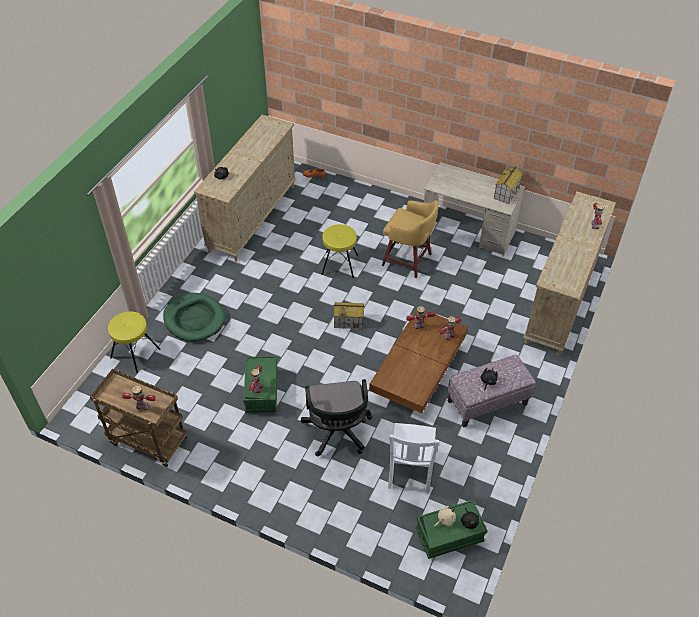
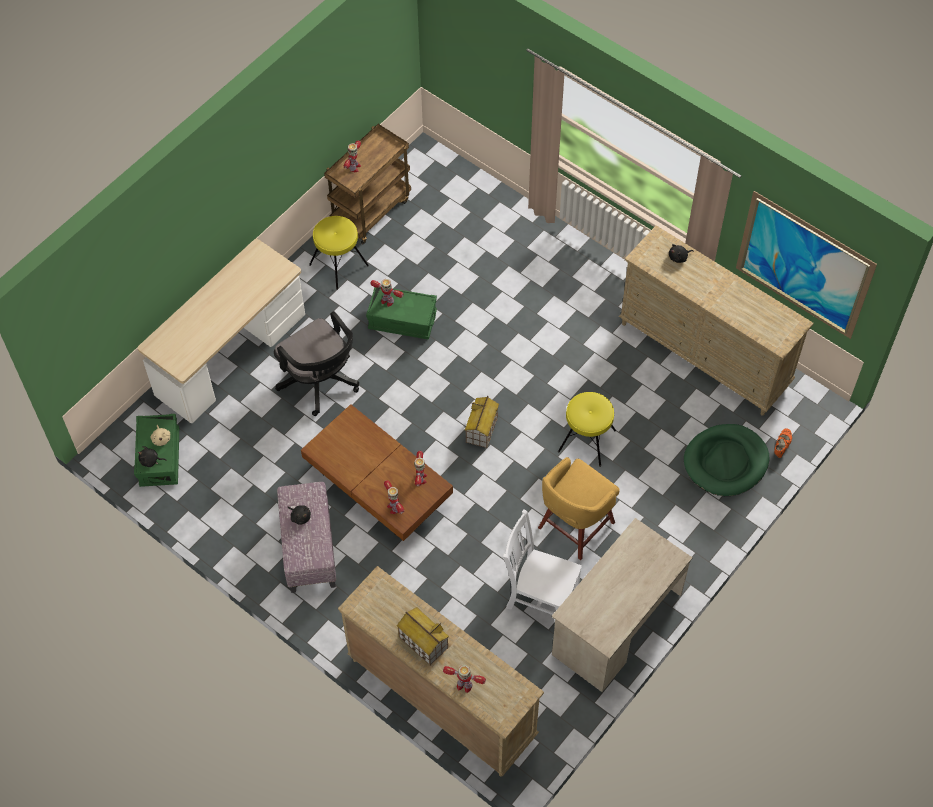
camera: 105 degrees right, 10 degrees up
(135, 354) = (494, 208): yellow stool -> yellow stool (338, 265)
(194, 319) = (532, 269): green dog bed -> green dog bed (726, 462)
(235, 97) = (803, 265): none -> picture
(327, 510) = (231, 354): none -> desk
(337, 433) = (321, 383): black office chair -> black office chair turned 135 degrees counterclockwise
(410, 471) = (247, 441): white chair -> white chair (540, 596)
(506, 193) = (598, 625): toy house -> toy house (423, 642)

